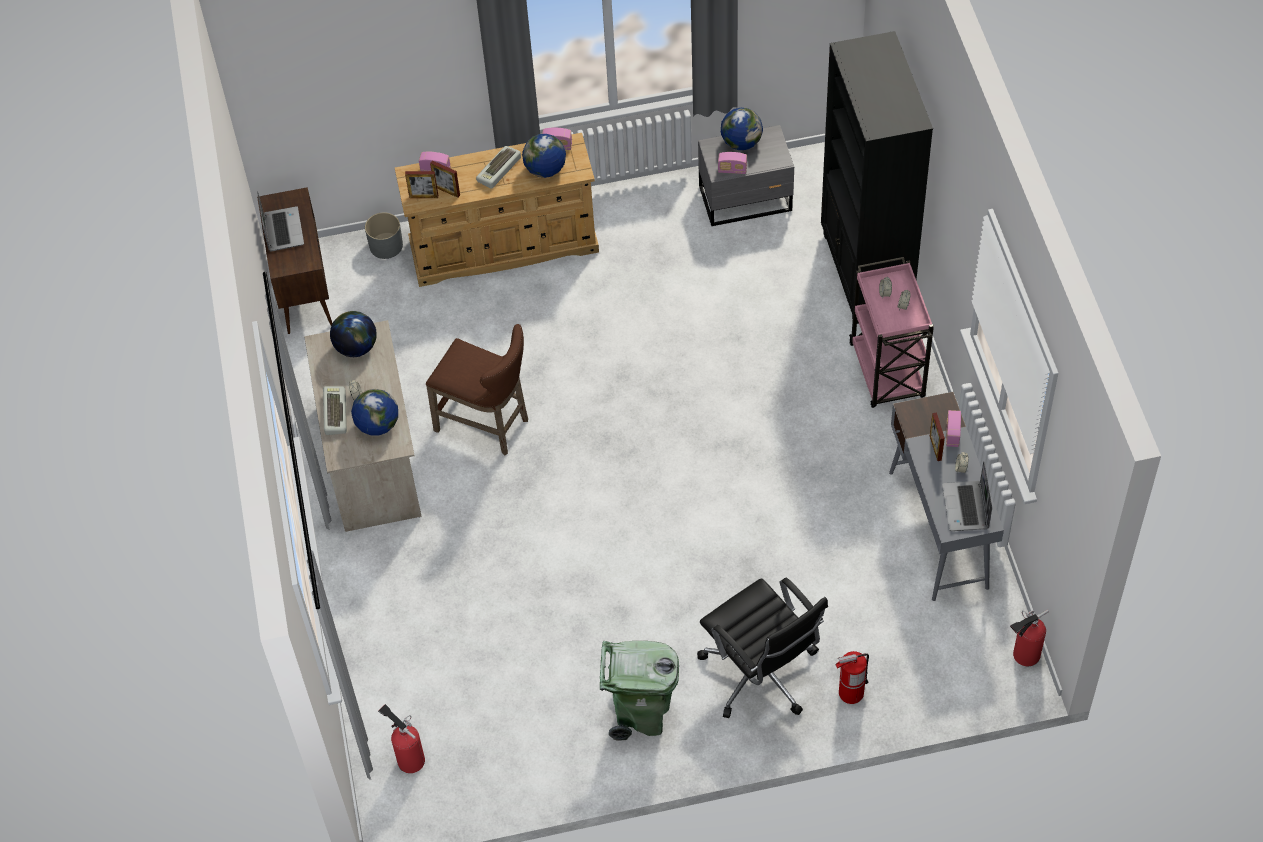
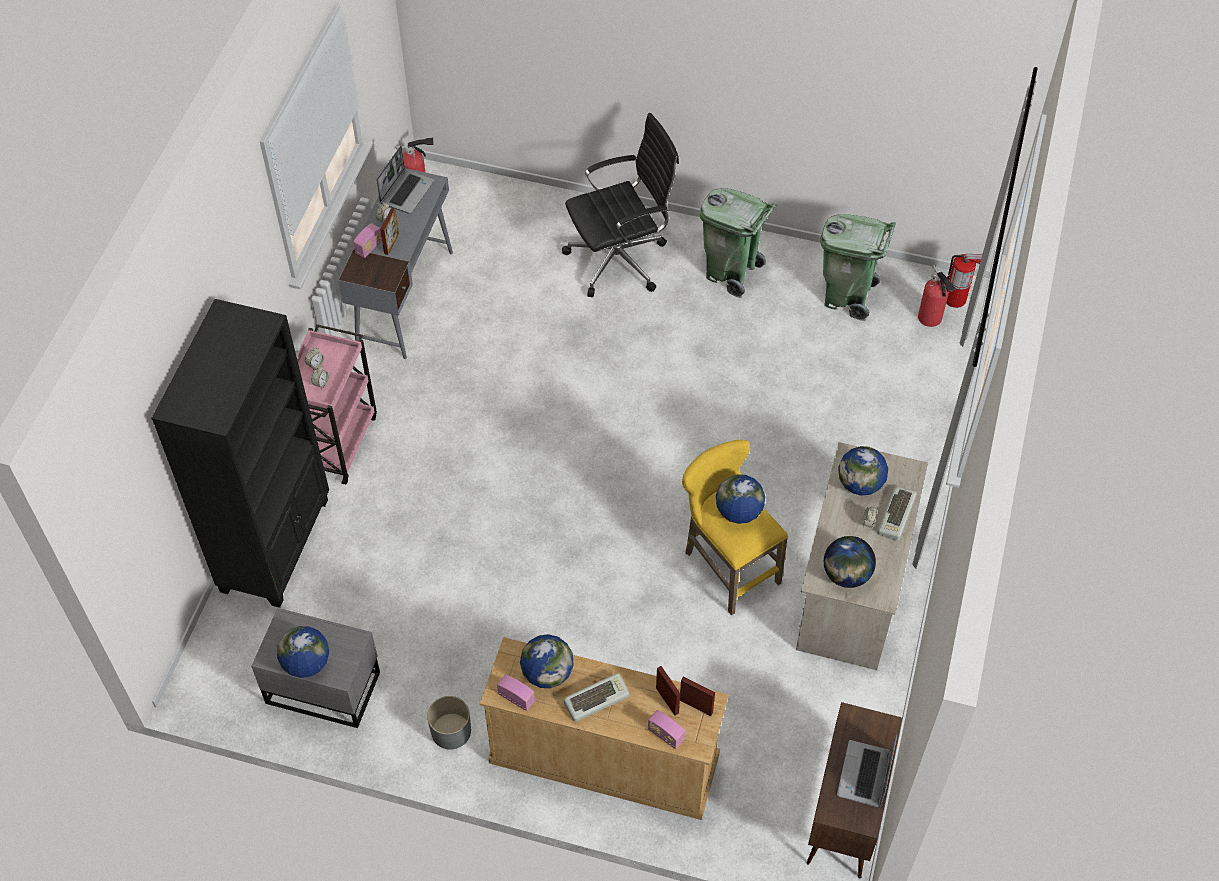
camera: 155 degrees left, 0 degrees up
(386, 246) = (730, 827): grey planter -> grey planter (451, 731)
(473, 371) = (738, 512): none -> globe
(487, 425) = (727, 565): brown stool -> yellow stool
(507, 744) = (847, 296): none -> green trash can
(732, 170) = (340, 635): radio -> none
(761, 674) = (620, 259): black office chair -> black office chair turned 75 degrees clockwise
(850, 693) = (563, 219): fire extinguisher -> fire extinguisher (955, 299)

